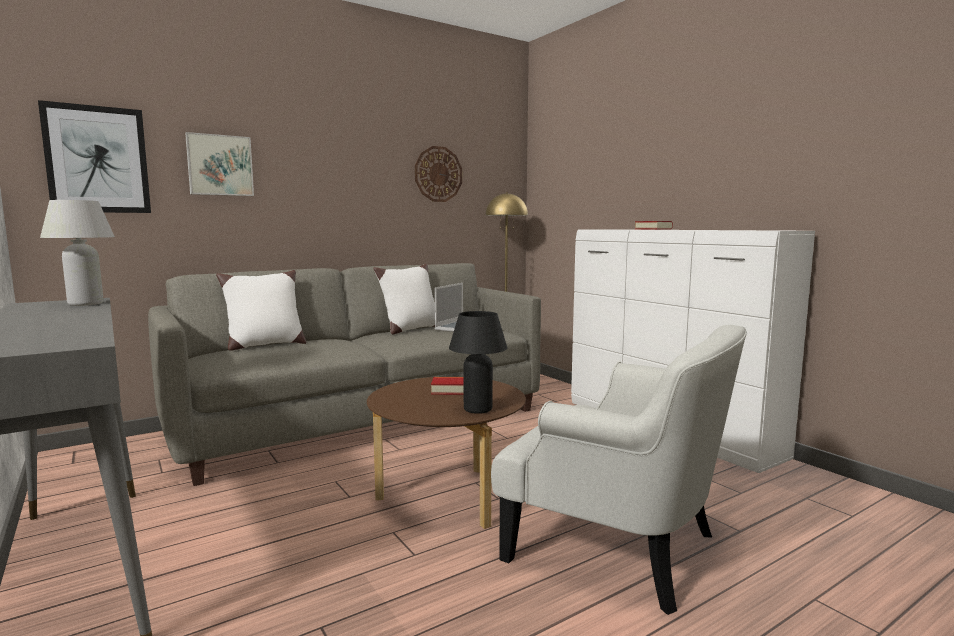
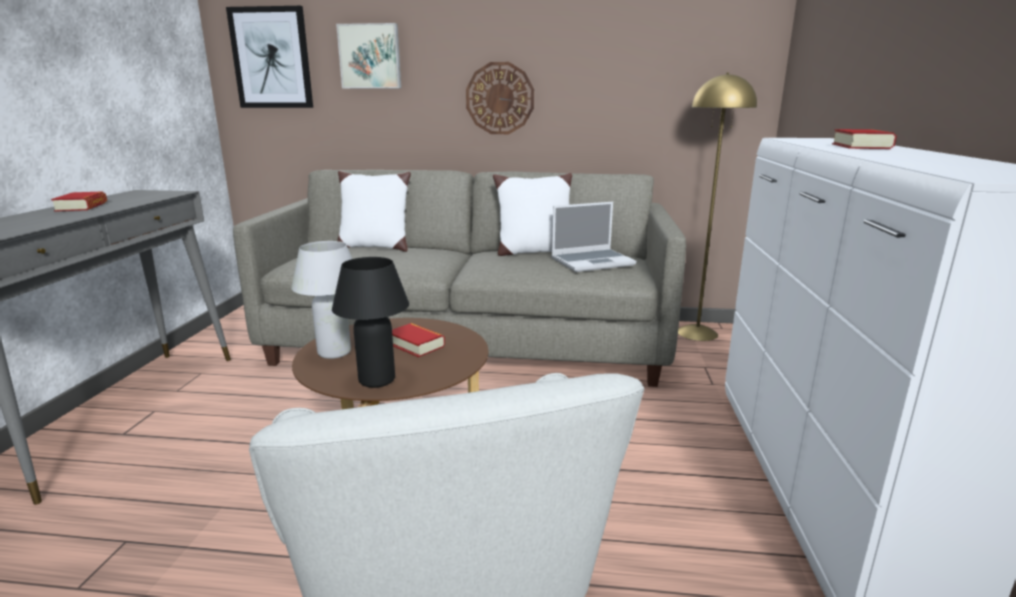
camera: 40 degrees right, 10 degrees up
(38, 315) = (82, 207): none -> book
(86, 304) = (154, 197): white table lamp -> white table lamp (334, 352)
(438, 174) = (630, 50): wall clock -> wall clock (500, 98)

